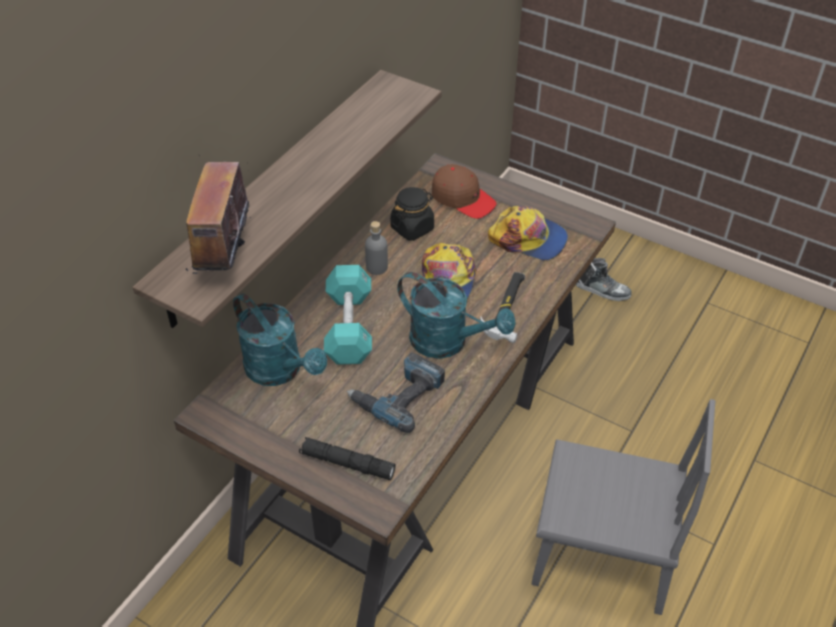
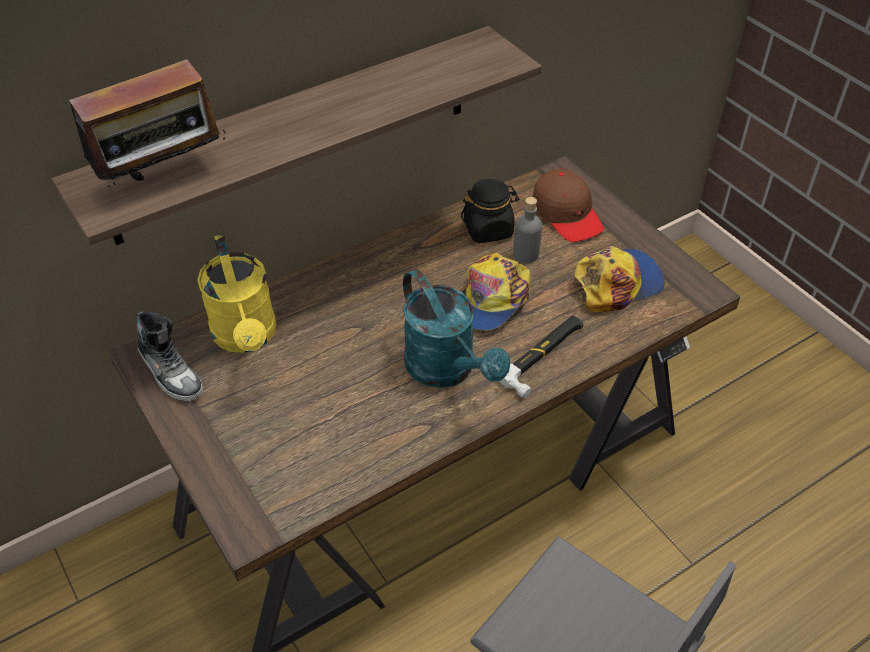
camera: 25 degrees right, 0 degrees up
(224, 259) = (163, 178): radio -> radio turned 150 degrees counterclockwise
(280, 371) = (247, 337): turquoise watering can -> yellow watering can
(347, 463) = (248, 466): black flashlight -> none
(349, 327) = (349, 315): turquoise dumbbell -> none
(377, 267) = (421, 260): grey bottle -> grey bottle (526, 254)
(398, 395) = (353, 410): power drill -> none
(528, 239) = (617, 283): cap -> cap turned 75 degrees counterclockwise
(602, 290) = (744, 383): shoe -> shoe (171, 372)

